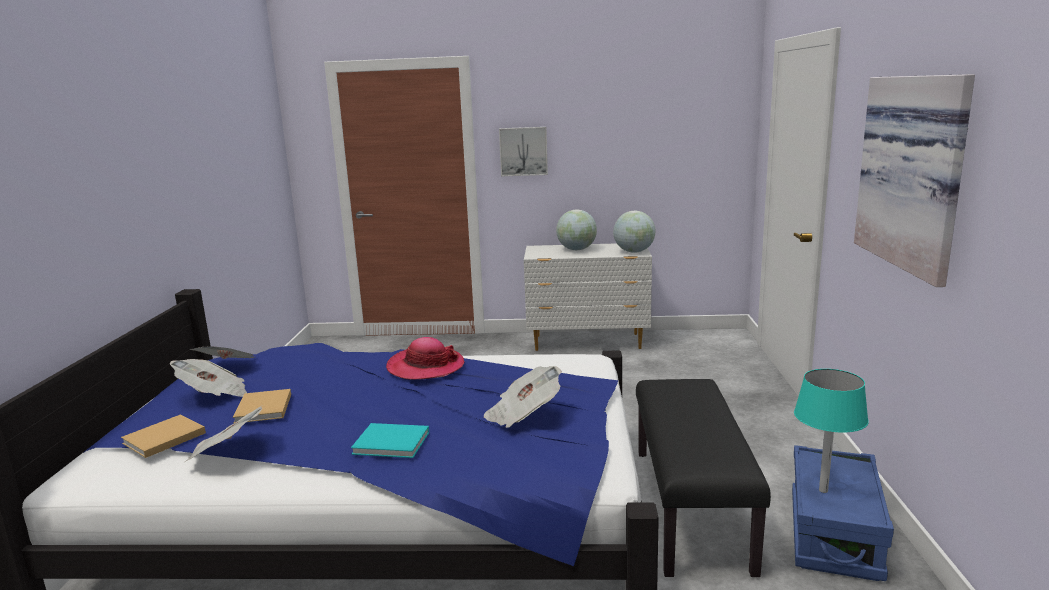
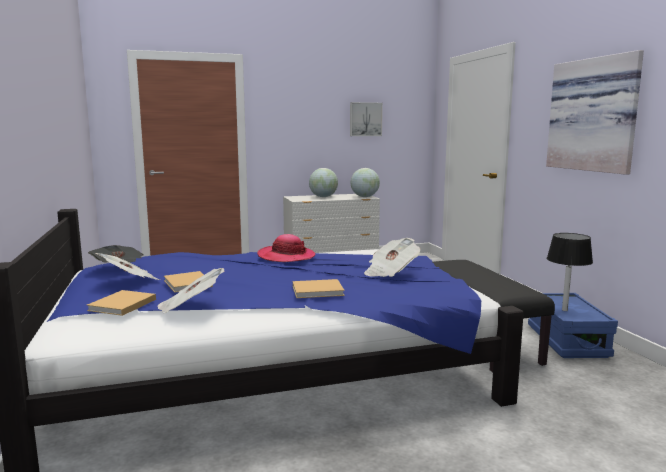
camera: 20 degrees left, 5 degrees down
(393, 443) = (319, 291): turquoise book -> beige book
(523, 151) = (281, 126): picture -> picture (365, 119)
(823, 490) = (564, 310): turquoise table lamp -> black table lamp

